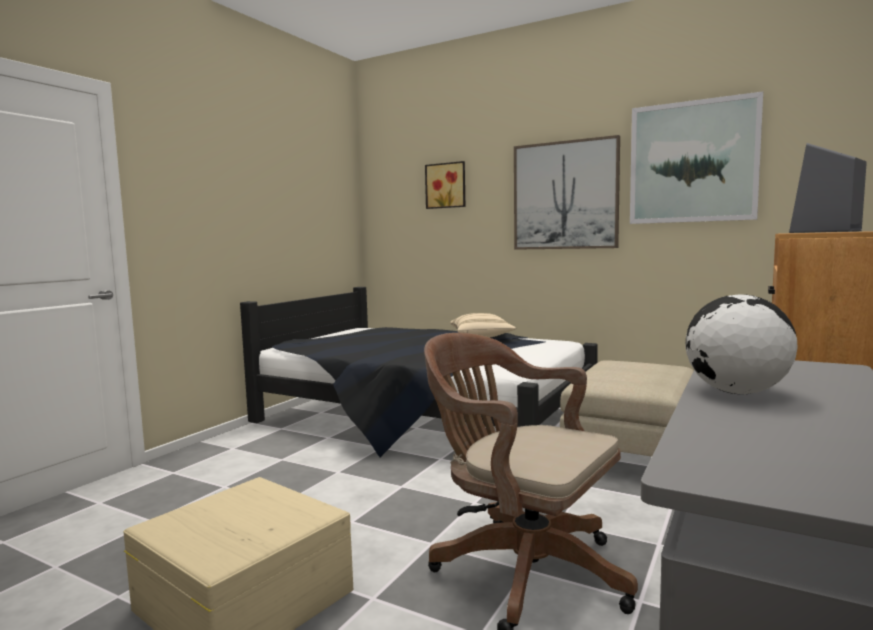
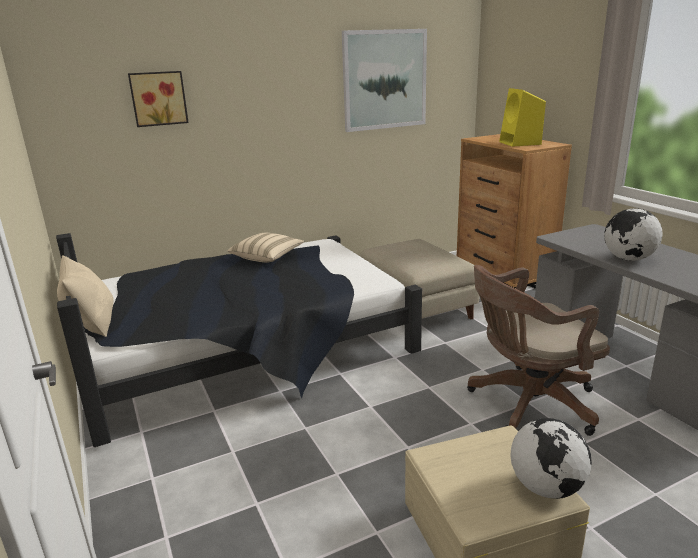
camera: 55 degrees left, 15 degrees up
(232, 550) = (546, 487): none -> globe
(299, 339) = (92, 324): none -> beige pillow
(565, 195) = (290, 108): picture -> none
(825, 232) = (520, 143): grey speaker -> yellow speaker

